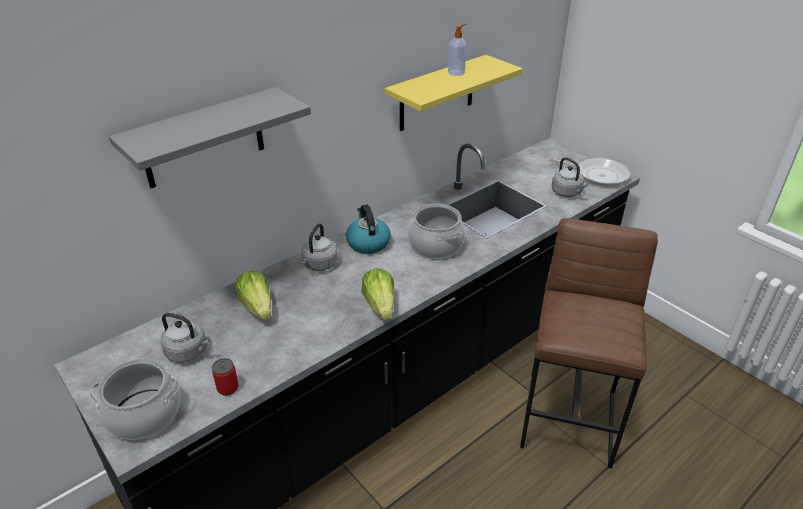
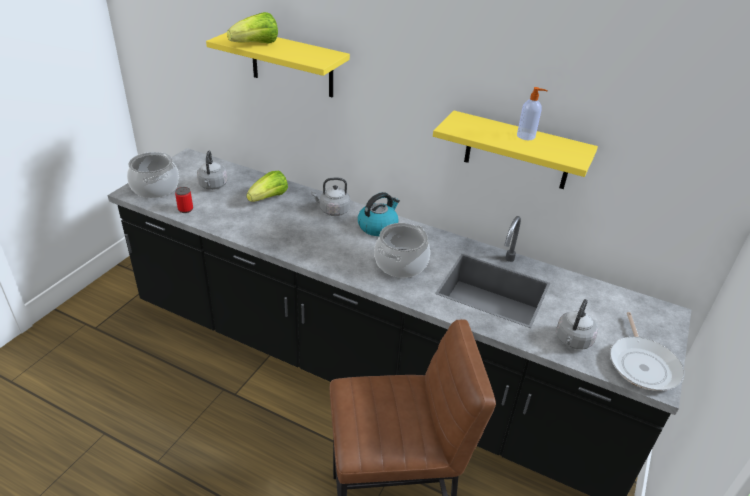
camera: 65 degrees right, 0 degrees up
(203, 139) = (292, 63): grey shelf -> yellow shelf
(380, 305) = (299, 251): lettuce -> lettuce (256, 45)

